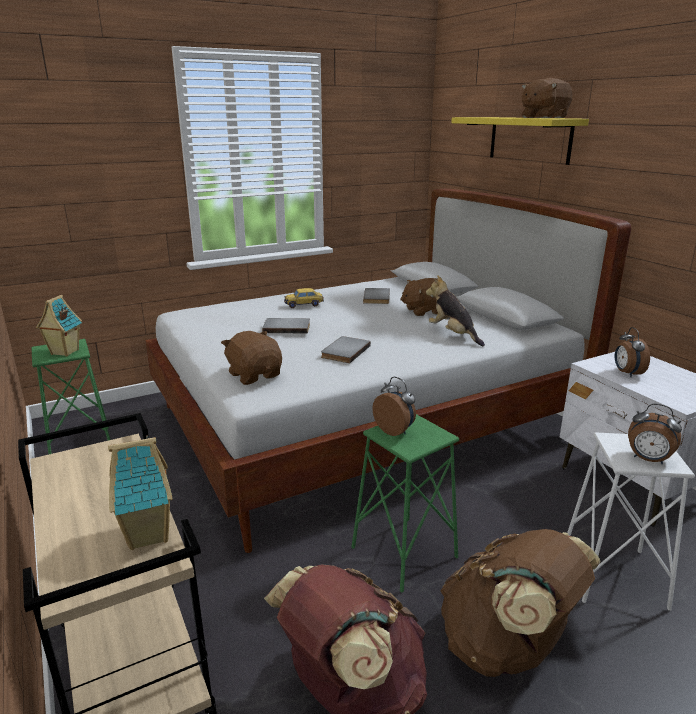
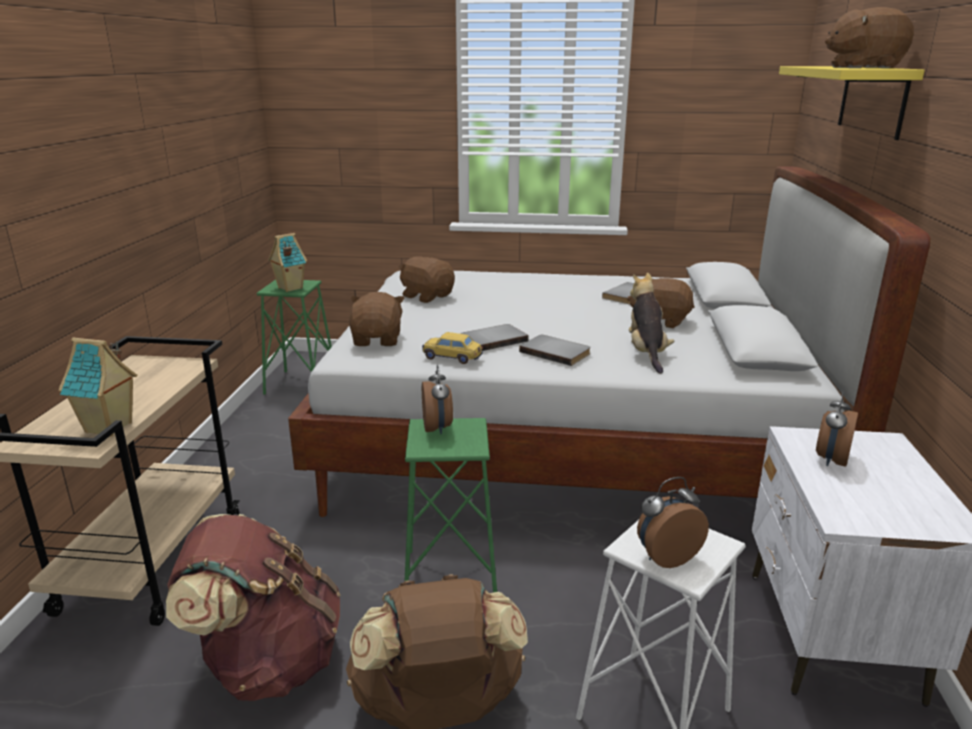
camera: 35 degrees right, 0 degrees up
(232, 330) = (427, 296): none -> brown plush toy
(287, 327) = (477, 305): grey book -> grey book (556, 352)
(304, 305) = (533, 287): toy car -> toy car (452, 358)
(648, 459) = (666, 556): alarm clock -> alarm clock turned 90 degrees clockwise

